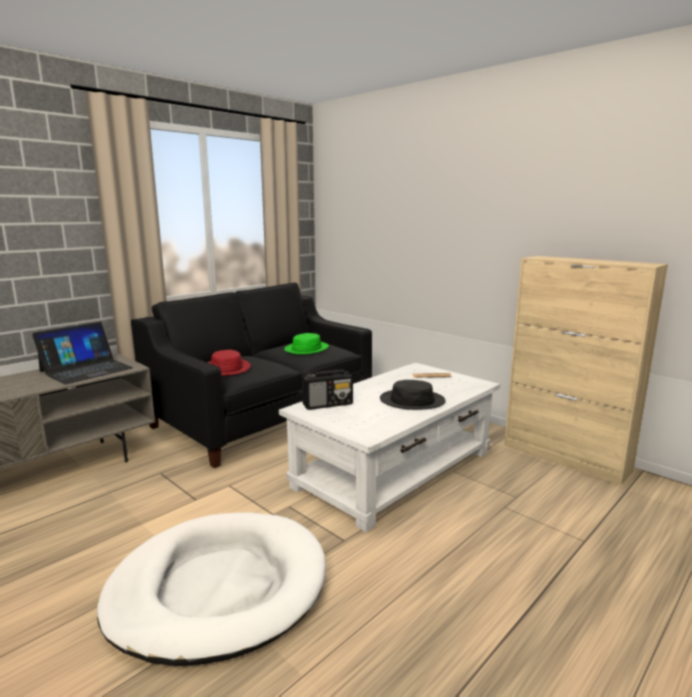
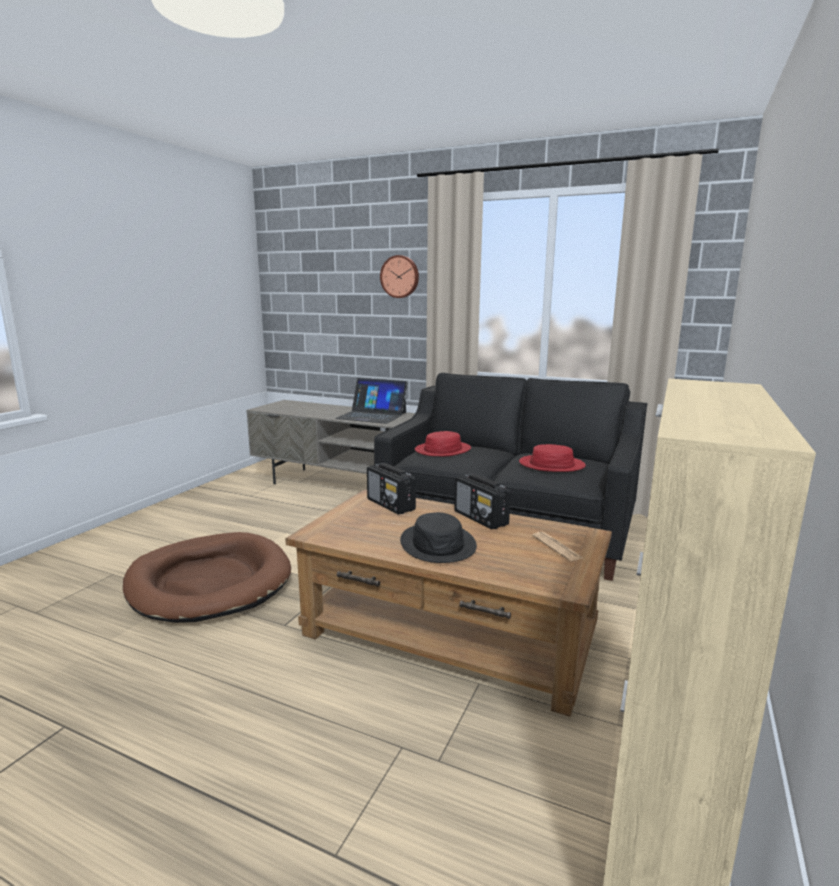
camera: 70 degrees right, 0 degrees up
(48, 202) = (400, 276): none -> wall clock
(218, 589) = (209, 582): white dog bed -> brown dog bed
(307, 349) = (551, 465): green hat -> red hat
(376, 384) = (481, 518): none -> radio
(395, 469) = (450, 633): white coffee table -> brown coffee table

